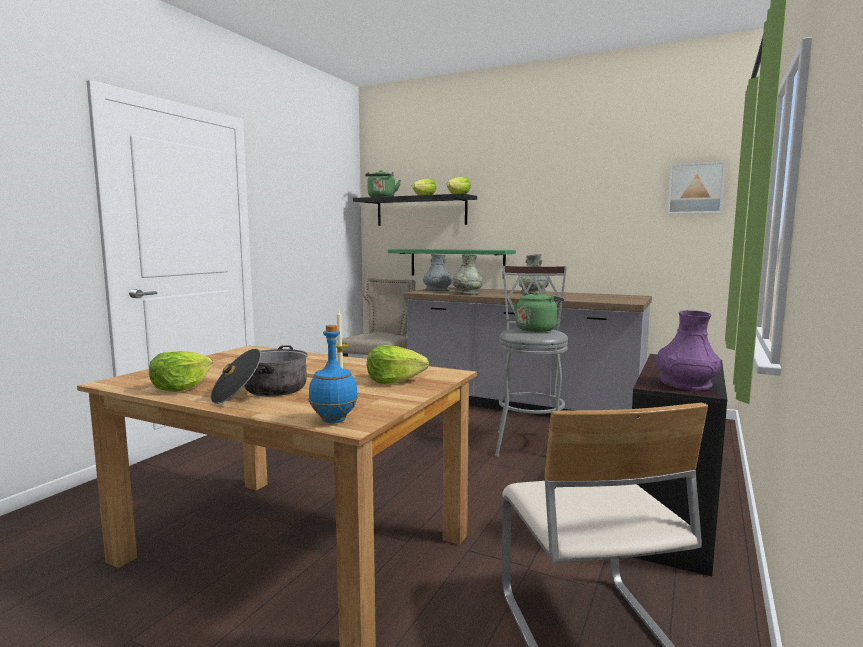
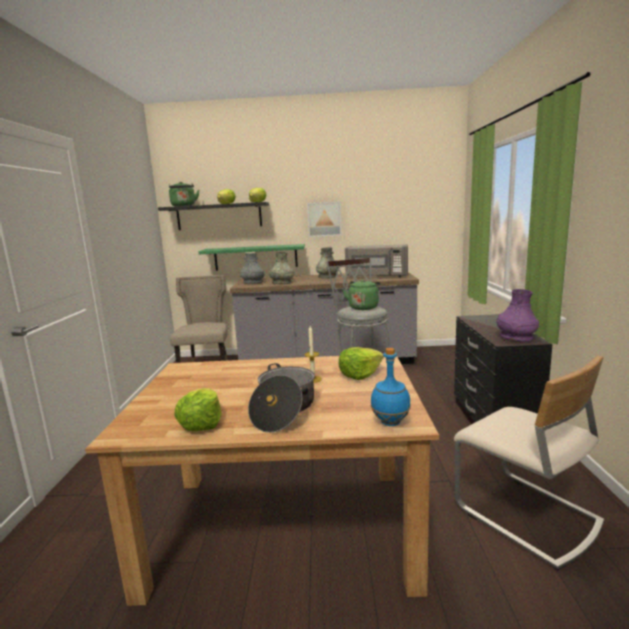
camera: 25 degrees left, 5 degrees up
(594, 297) = (376, 276): none -> grey microwave
(695, 188) = (428, 194): picture -> picture (324, 219)

